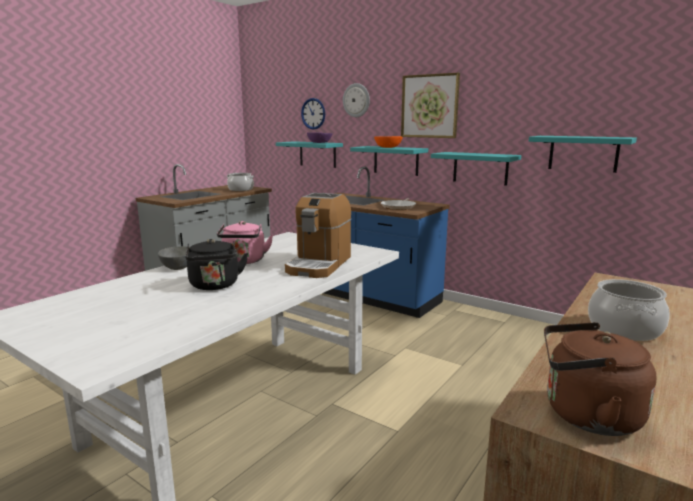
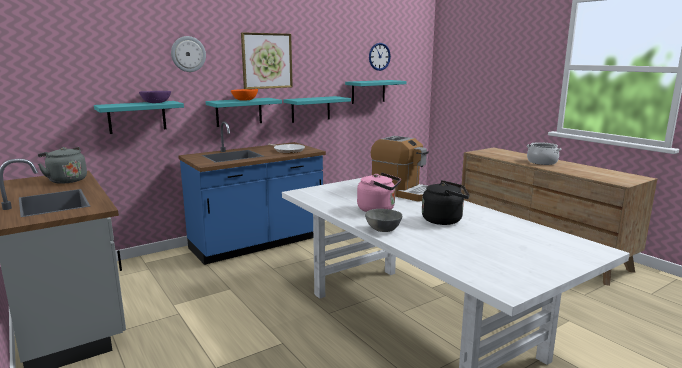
camera: 70 degrees left, 0 degrees up
(241, 189) = (66, 180): cooking pot -> grey kettle
(313, 113) = (125, 69): wall clock -> wall clock (379, 56)
(586, 415) = (620, 178): brown kettle -> none

